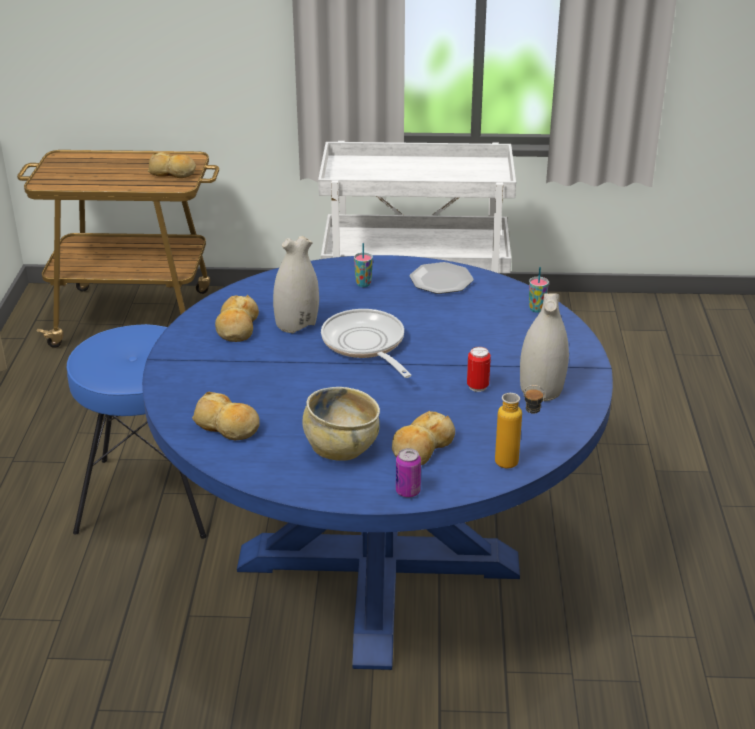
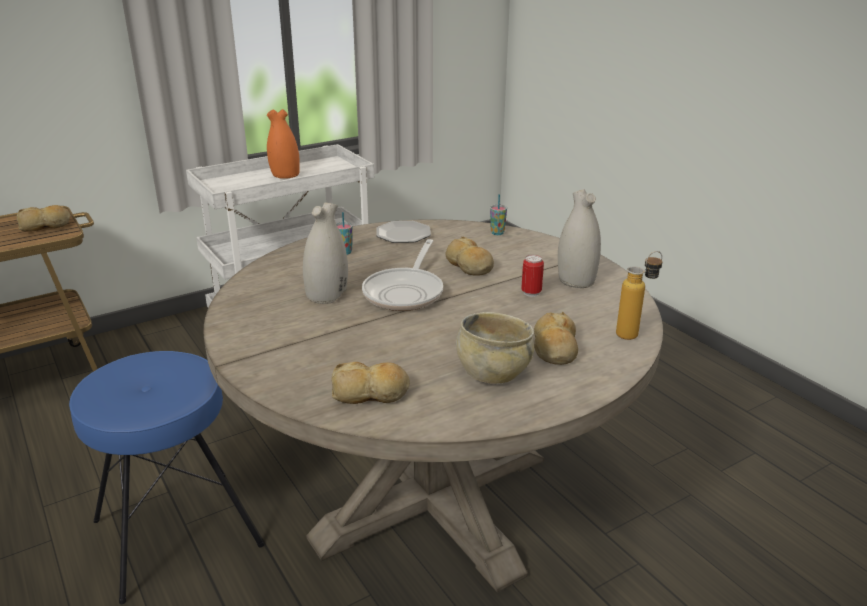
camera: 35 degrees left, 5 degrees down
(237, 328) = (275, 314): bread -> bread (469, 266)
(365, 345) = (406, 292): frying pan -> frying pan turned 105 degrees counterclockwise
(378, 563) = (432, 497): blue dining table -> beige dining table
(408, 491) = (591, 383): can -> none
(424, 170) = (285, 175): none -> orange vase

